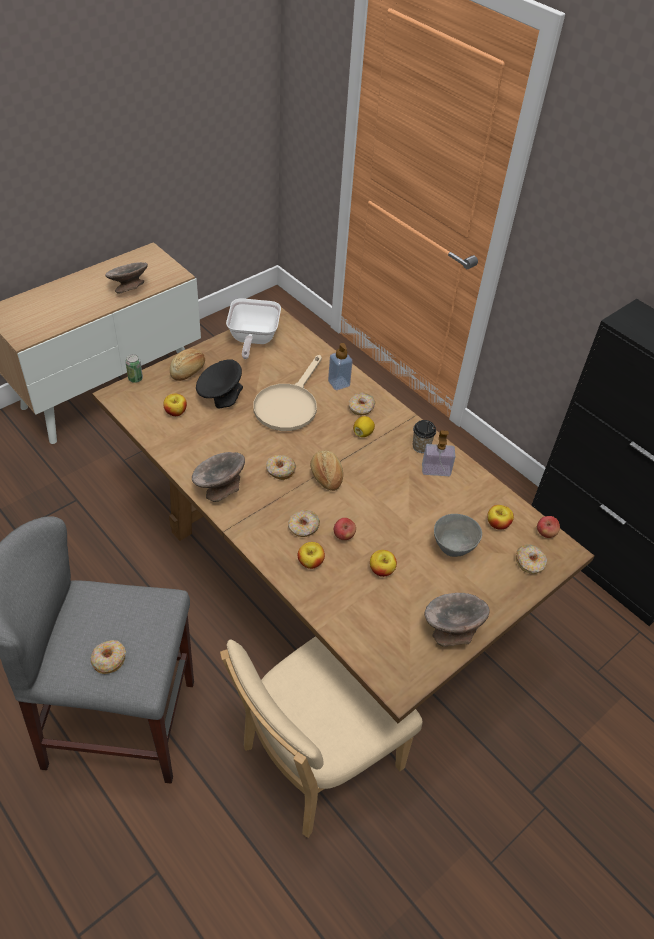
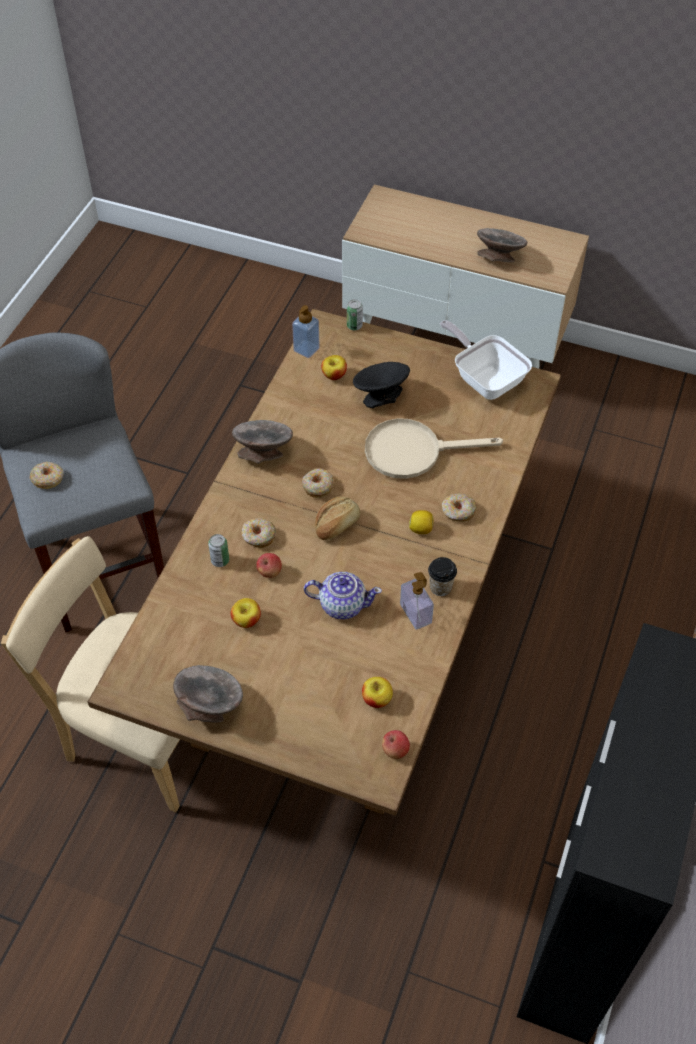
camera: 65 degrees right, 5 degrees up
(189, 371) = (397, 356): bread -> none
(252, 340) = (485, 379): frying pan -> frying pan turned 75 degrees clockwise
(310, 562) = (220, 560): apple -> can
(338, 383) = (480, 477): soap dispenser -> soap dispenser (306, 349)
(402, 506) = (342, 604): none -> teapot
(453, 547) = (316, 670): grey bowl -> none
(530, 563) = (341, 748): donut -> none

